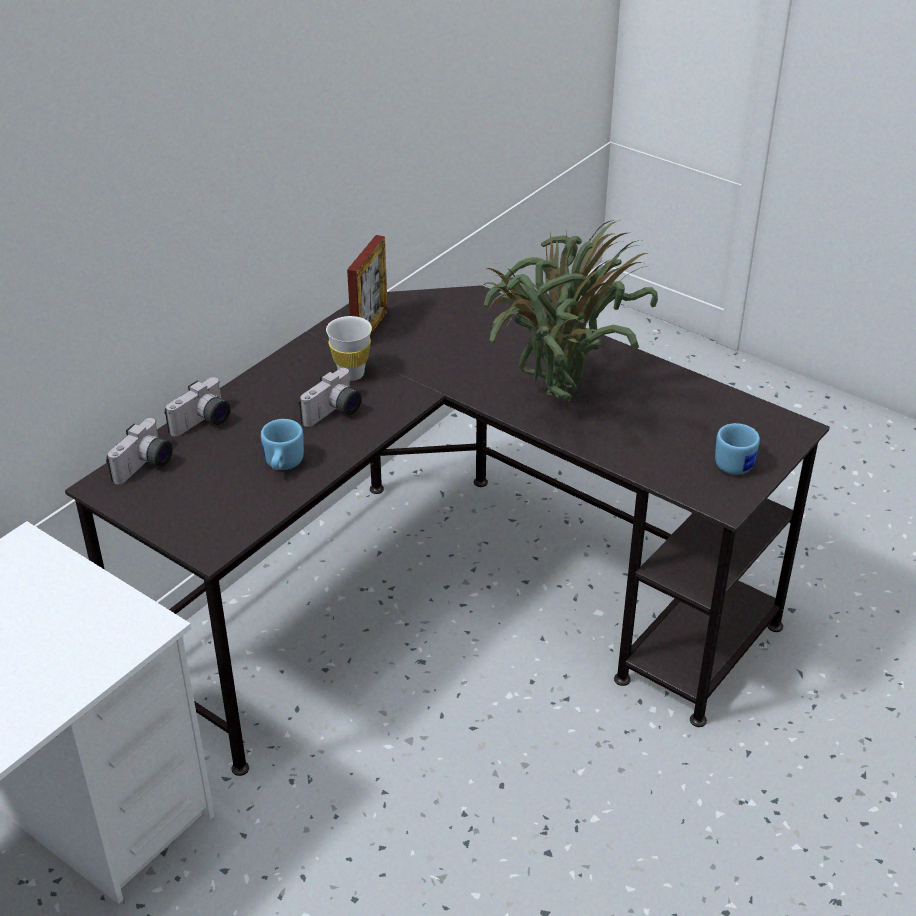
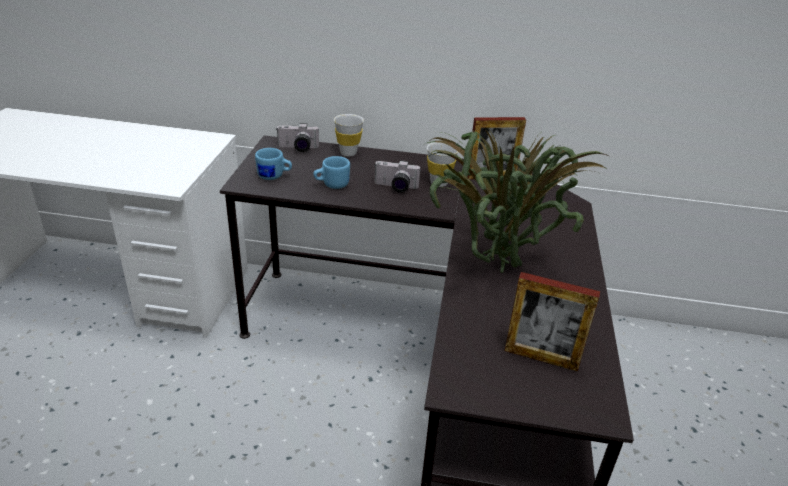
camera: 60 degrees right, 5 degrees down
(203, 423) = (348, 153): camera -> white cup
(711, 432) = (541, 357): none -> picture frame
(737, 462) = (515, 384): blue mug -> blue mug (274, 176)

